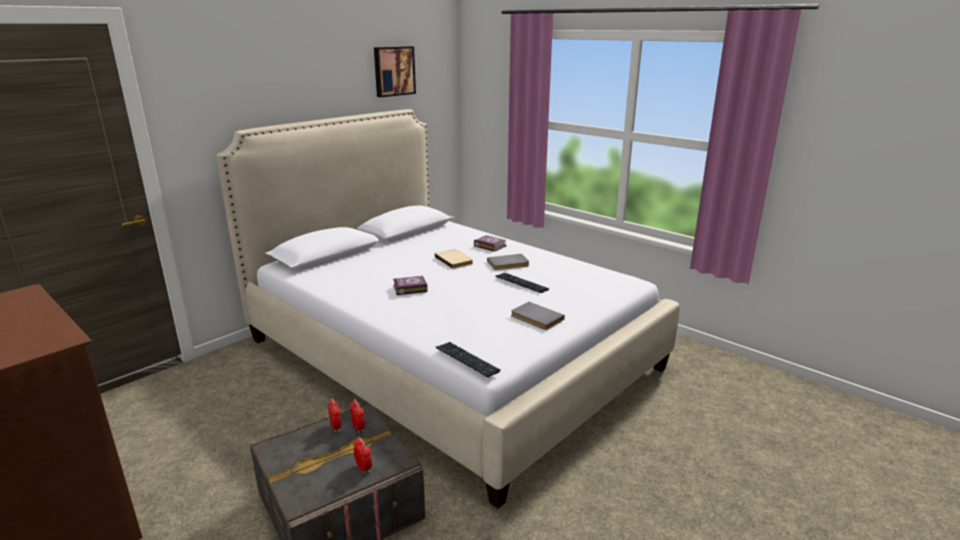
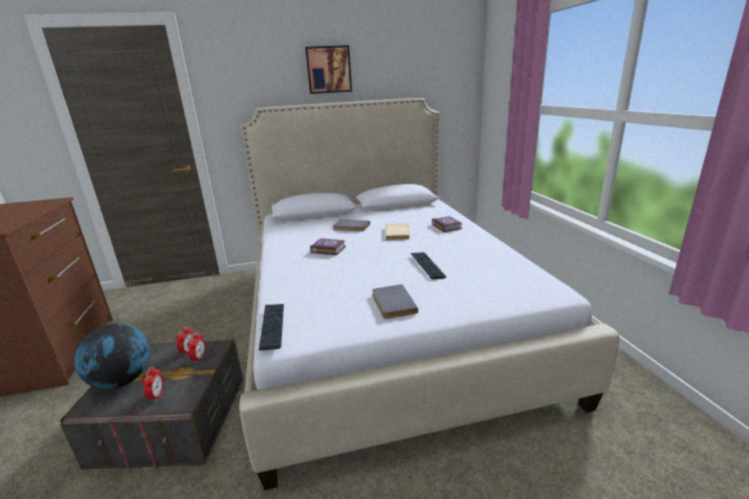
camera: 35 degrees right, 0 degrees up
(303, 473) = (123, 381): none -> globe
(393, 71) = (410, 63): picture -> picture (328, 70)
(508, 264) = (440, 245): grey book -> grey book (351, 227)

